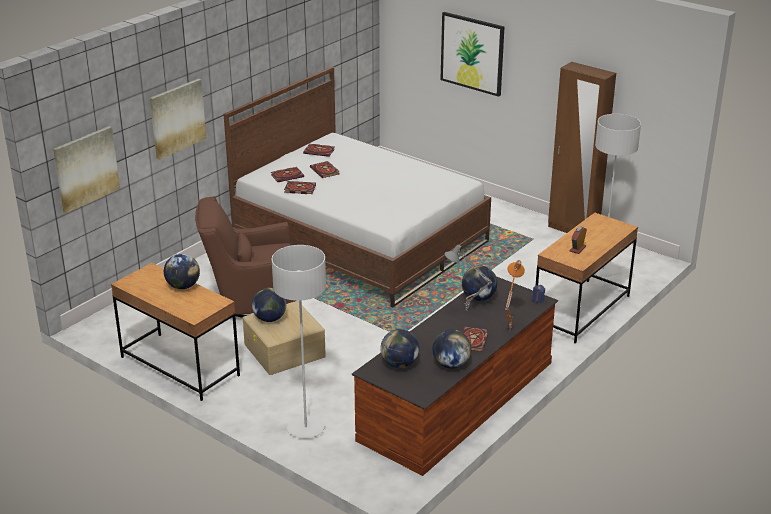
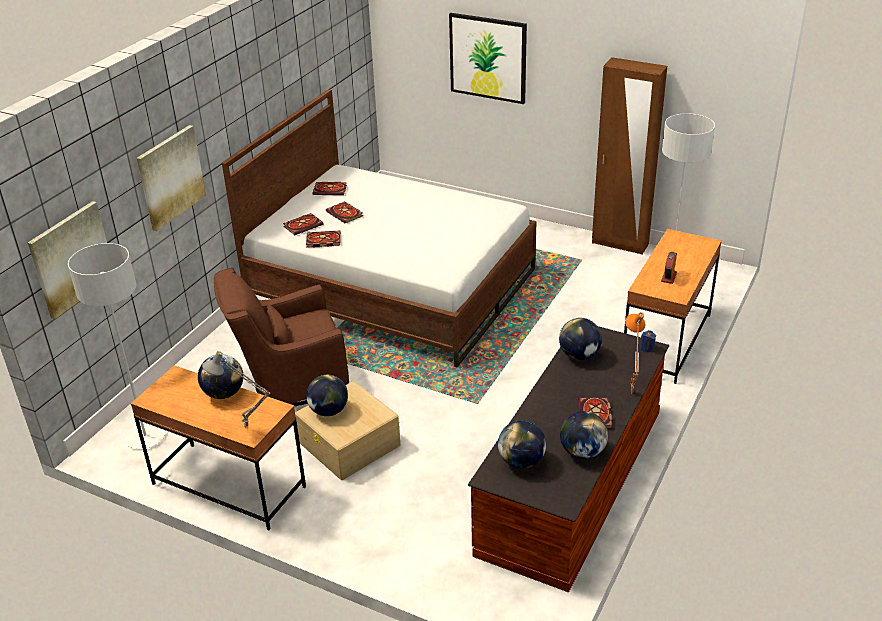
camera: 10 degrees left, 5 degrees up
(305, 428) = (407, 548): grey floor lamp -> grey floor lamp (145, 437)
(466, 311) = (571, 374): grey table lamp -> grey table lamp (245, 429)

